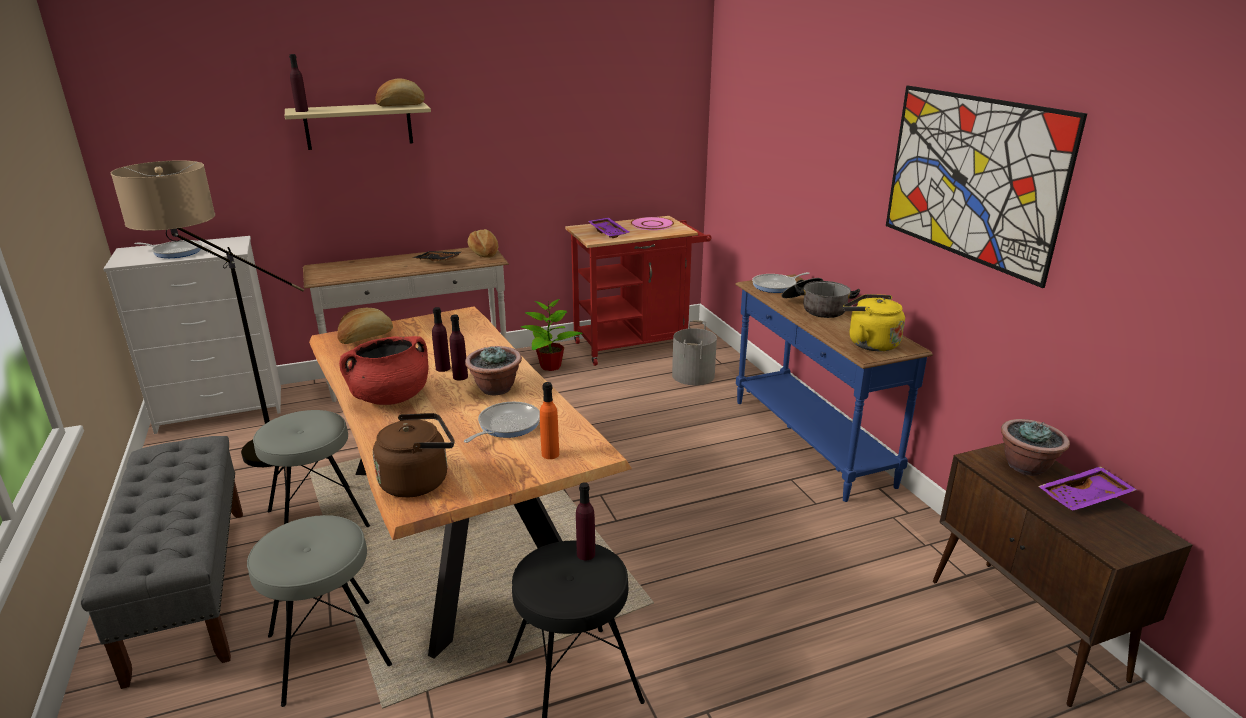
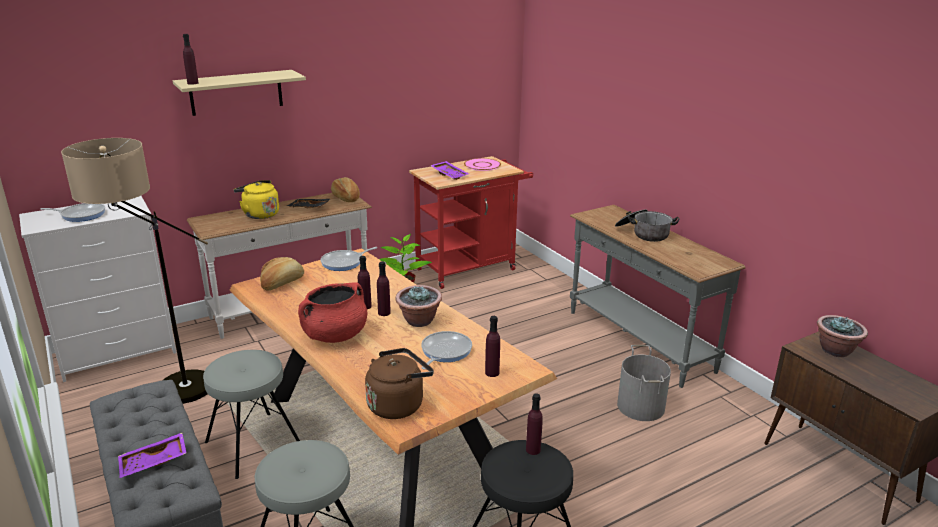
camera: 10 degrees left, 0 degrees up
(401, 105) = (276, 74): bread -> none
(550, 454) = (492, 373): orange bottle -> purple bottle
(694, 375) = (527, 291): grey bucket -> grey bucket (641, 406)
(776, 286) = (604, 216): frying pan -> frying pan (344, 262)
(808, 442) = (638, 341): blue console table -> grey console table
(869, 343) = (696, 261): yellow kettle -> yellow kettle (259, 214)
(971, 178) = (775, 133): picture -> none
(1085, 498) = (883, 371): purple tray -> purple tray (153, 463)

